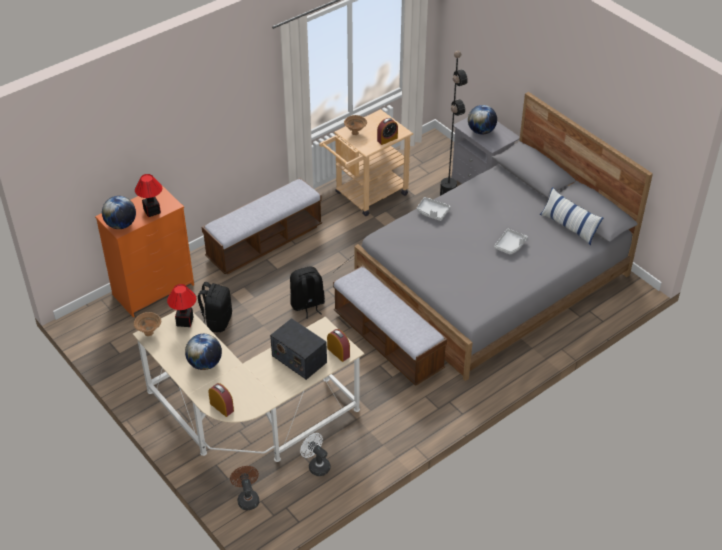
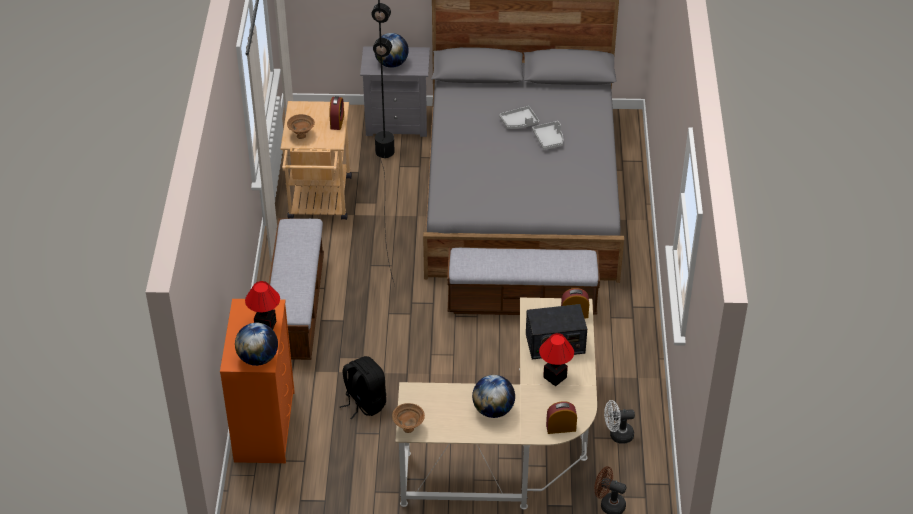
camera: 50 degrees left, 0 degrees up
(185, 321) = (421, 394): table lamp -> table lamp (555, 377)
(307, 305) = (416, 327): black backpack -> none
(432, 212) = (453, 158): grey tray -> grey tray (519, 122)
(569, 226) = (565, 93): pillow -> none

